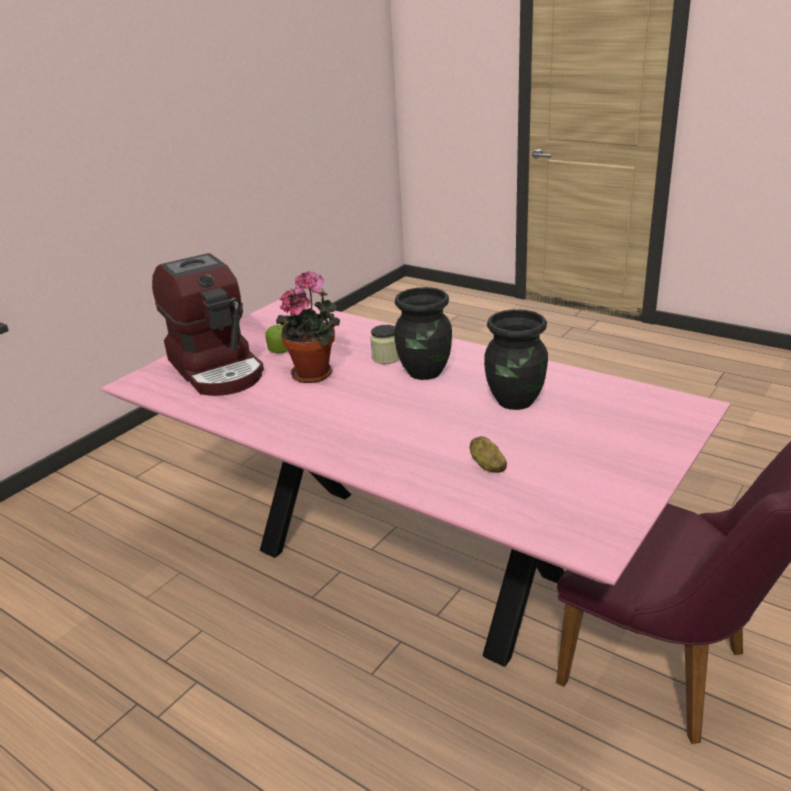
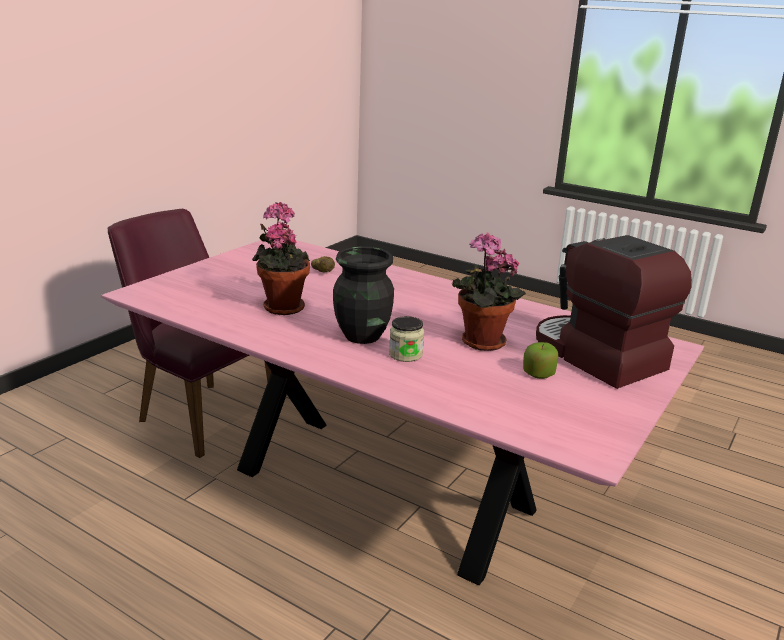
camera: 175 degrees right, 5 degrees down
(516, 401) = (282, 306): black vase -> potted plant

